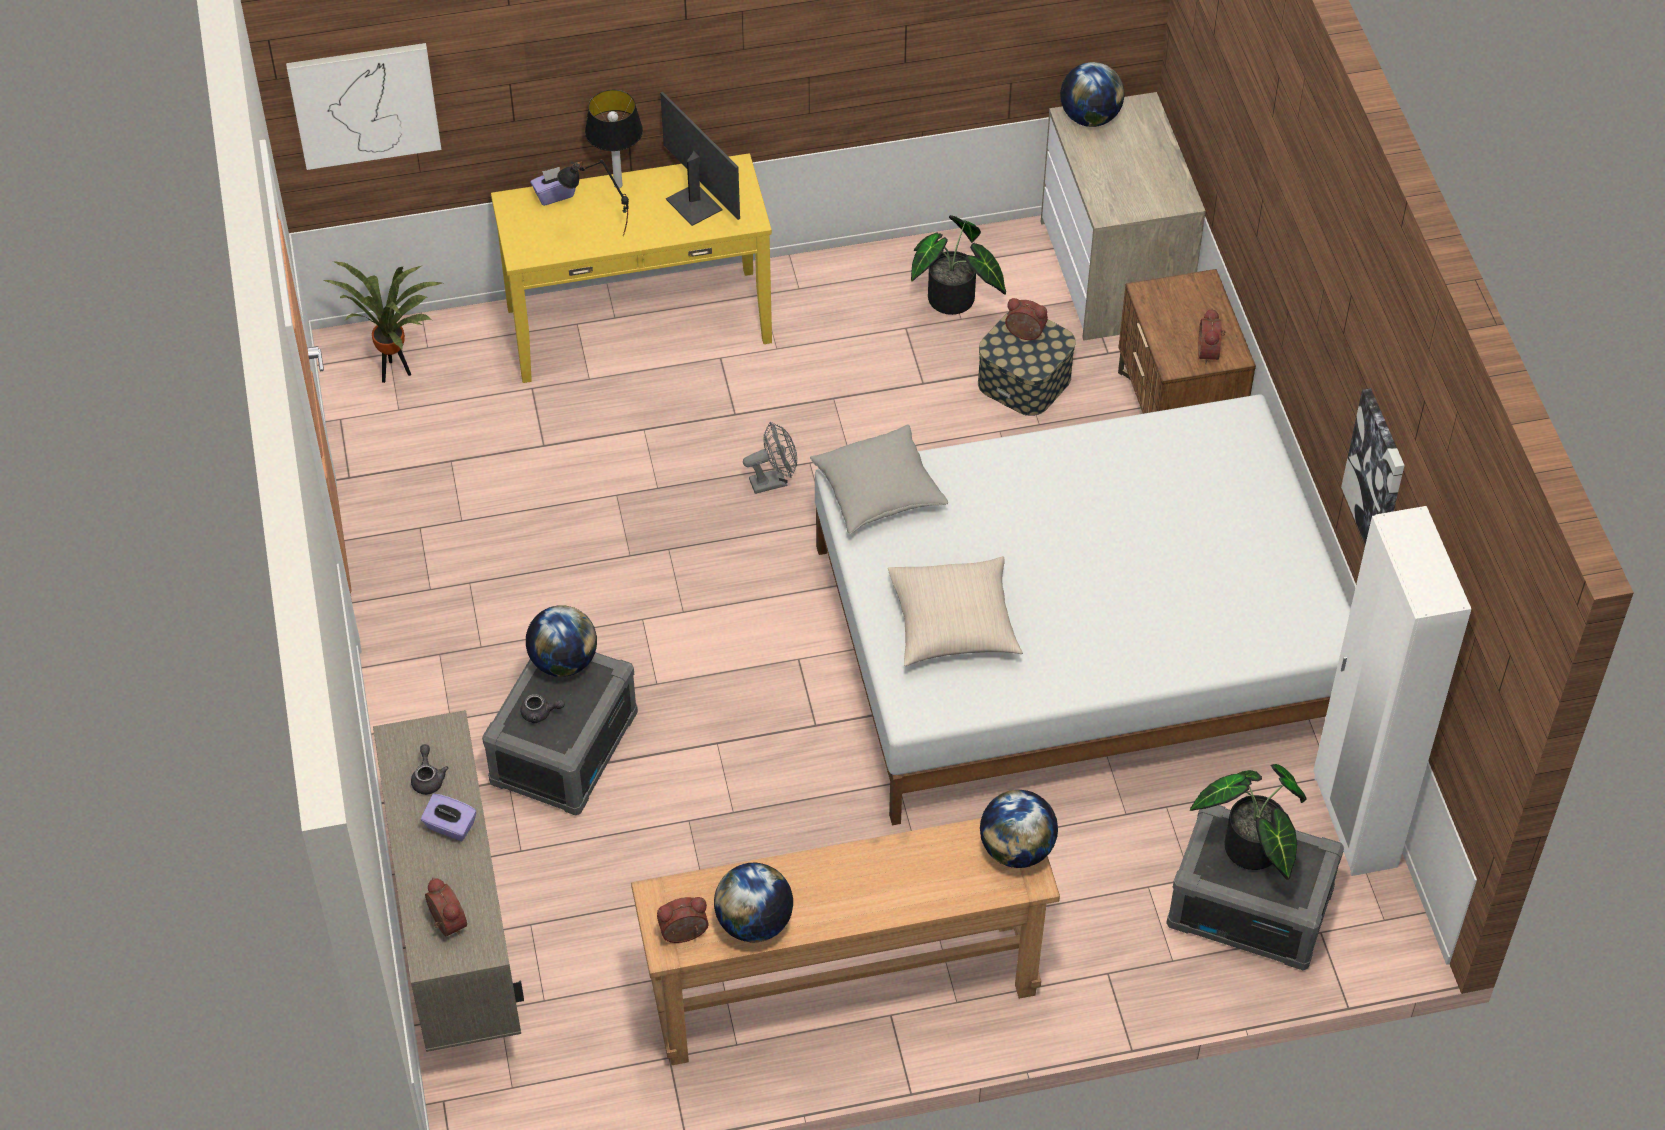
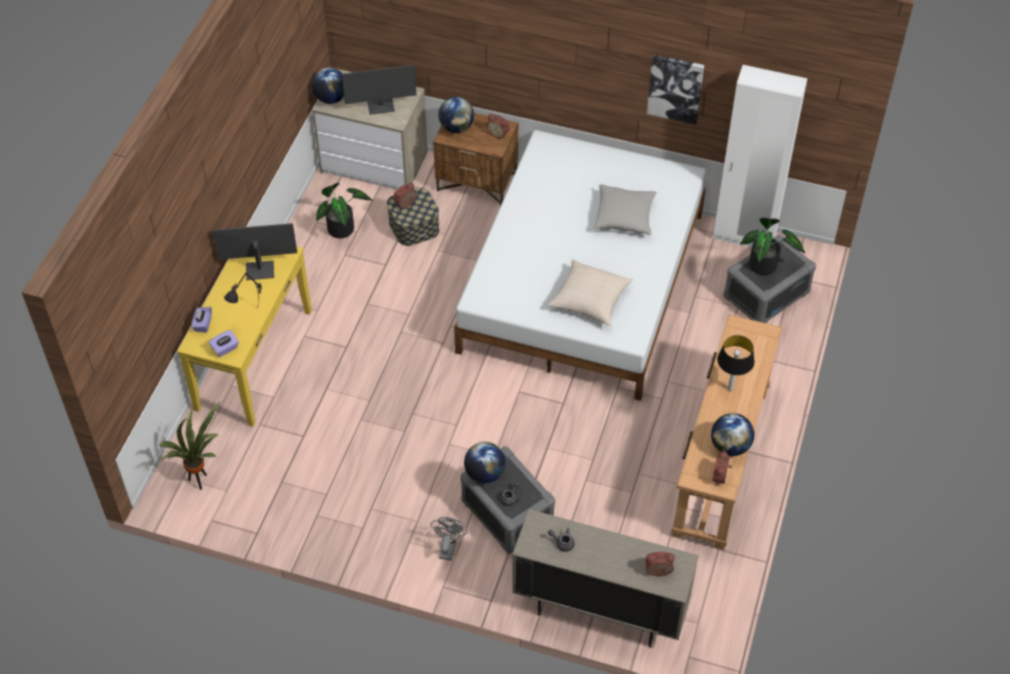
camera: 60 degrees left, 0 degrees up
(364, 104) = (125, 350): picture -> none
(450, 827) = (599, 545): purple tissue box -> purple tissue box (225, 349)
(617, 185) = (219, 295): table lamp -> table lamp (730, 389)
(774, 481) = (401, 351): grey fan -> grey fan (448, 547)
(878, 491) = (490, 291): grey pillow -> grey pillow (624, 216)
(1017, 849) = (748, 330): globe -> globe (456, 127)
(1122, 180) = (381, 106): none -> monitor

